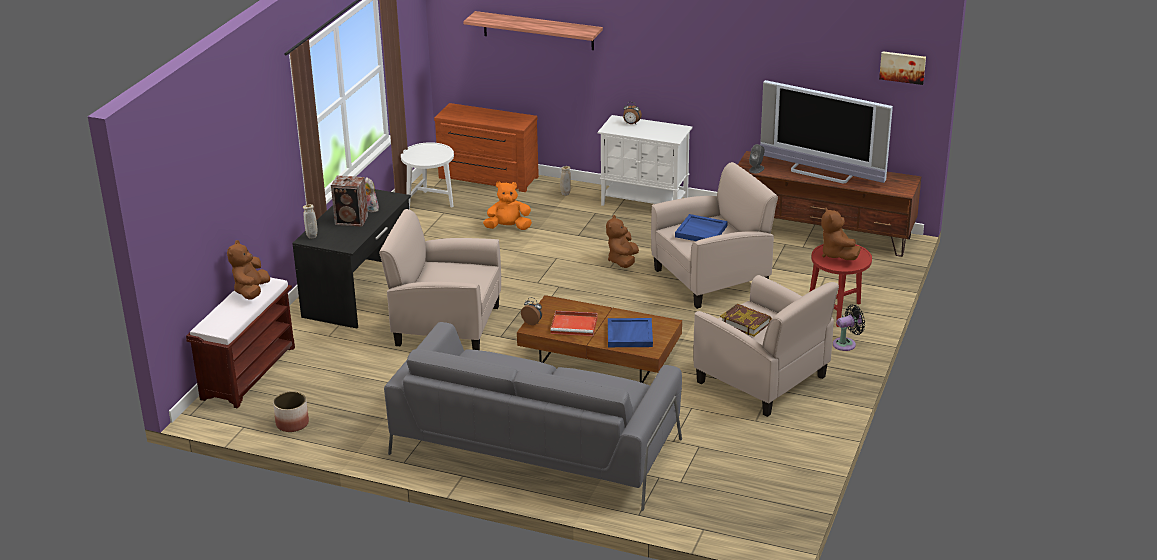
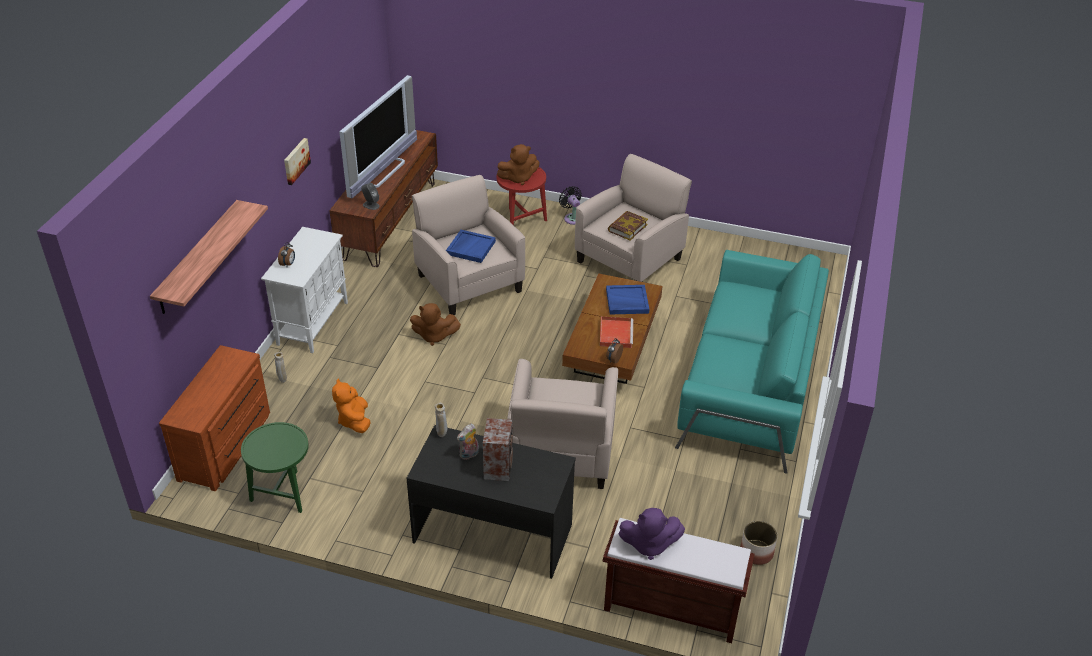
camera: 95 degrees left, 10 degrees up
(251, 291) = (649, 544): brown plush toy -> purple plush toy
(312, 237) = (540, 497): beige vase -> beige vase (442, 434)
(430, 203) = (283, 492): white side table -> green side table
(535, 446) = (750, 380): grey sofa -> turquoise sofa
(902, 67) = (375, 48): picture -> picture (295, 161)

